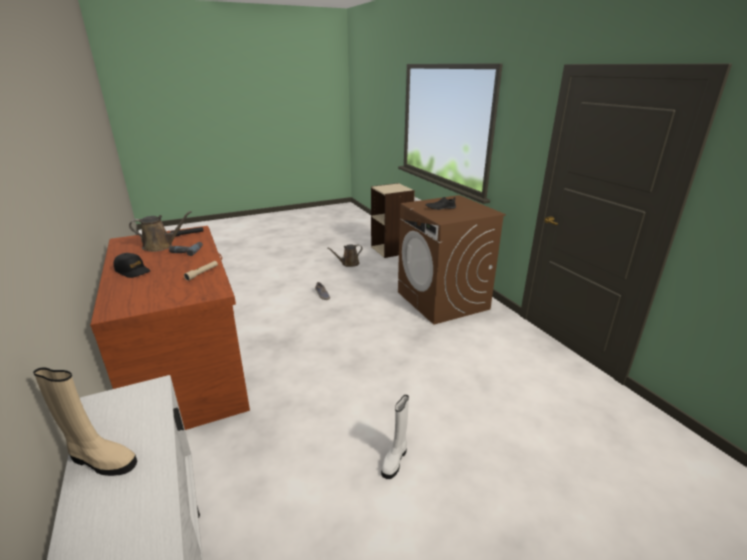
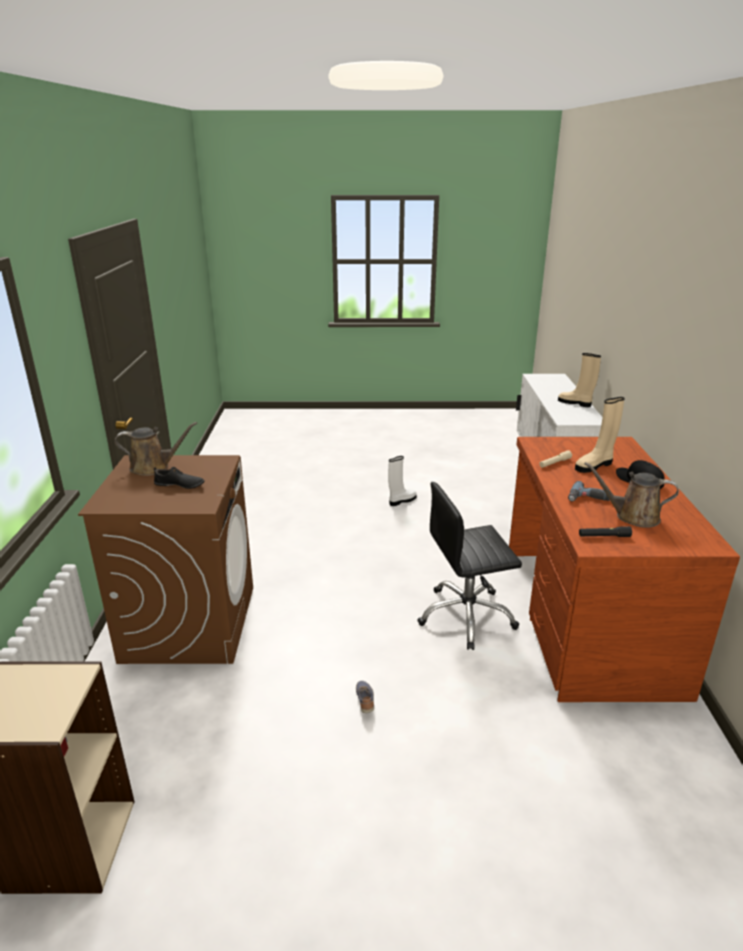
camera: 155 degrees left, 0 degrees up
(165, 277) = (594, 465): none -> beige boot
(280, 344) = (466, 616): none -> black office chair
(348, 264) = (239, 806): brown watering can -> brown watering can (153, 467)

